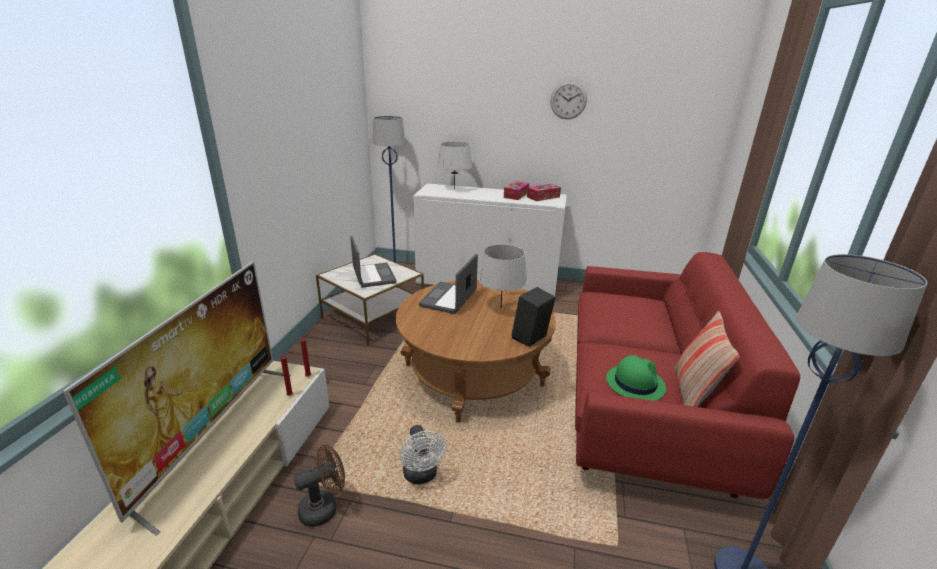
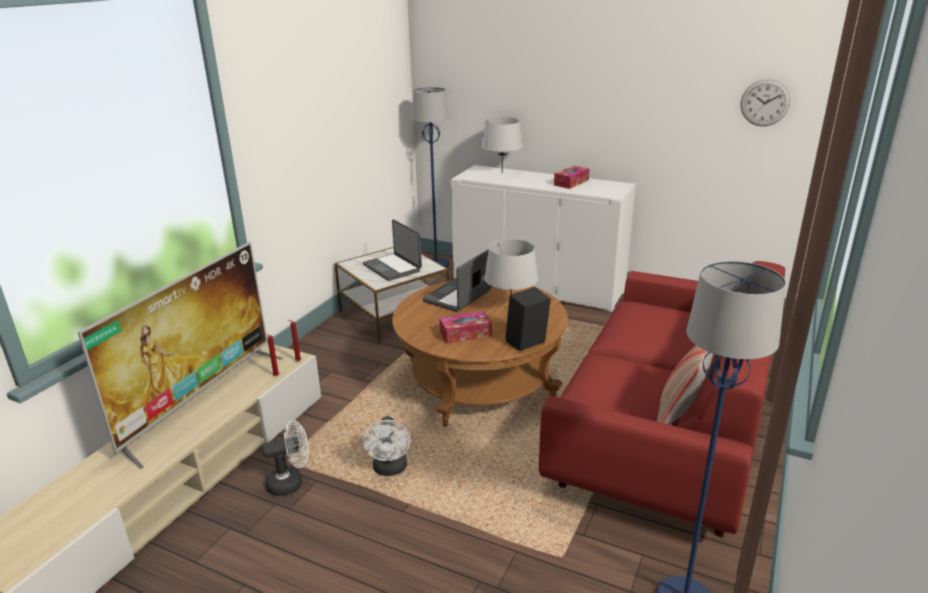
camera: 15 degrees right, 0 degrees up
(324, 507) = (291, 482): brown fan -> white fan
(373, 276) = (393, 268): laptop -> laptop turned 150 degrees clockwise
(543, 197) = (603, 186): tissue box -> tissue box (465, 334)
(568, 100) = (637, 70): wall clock -> wall clock (765, 103)
(634, 383) = (618, 397): green hat -> none

